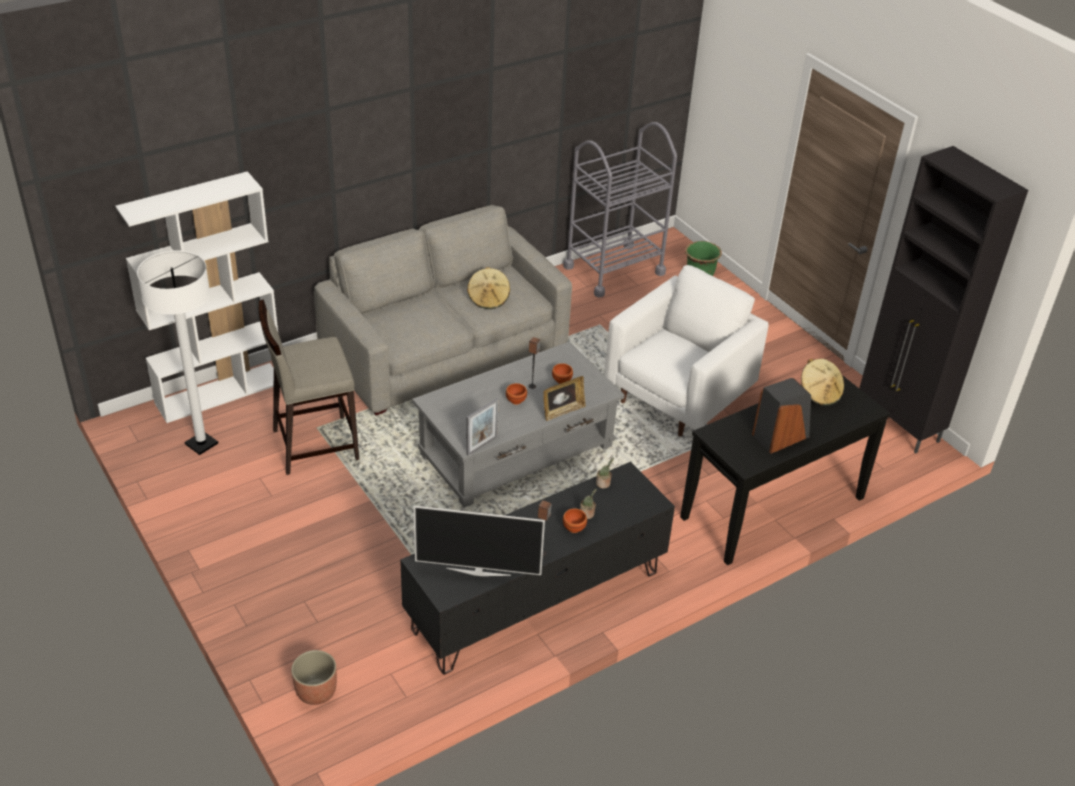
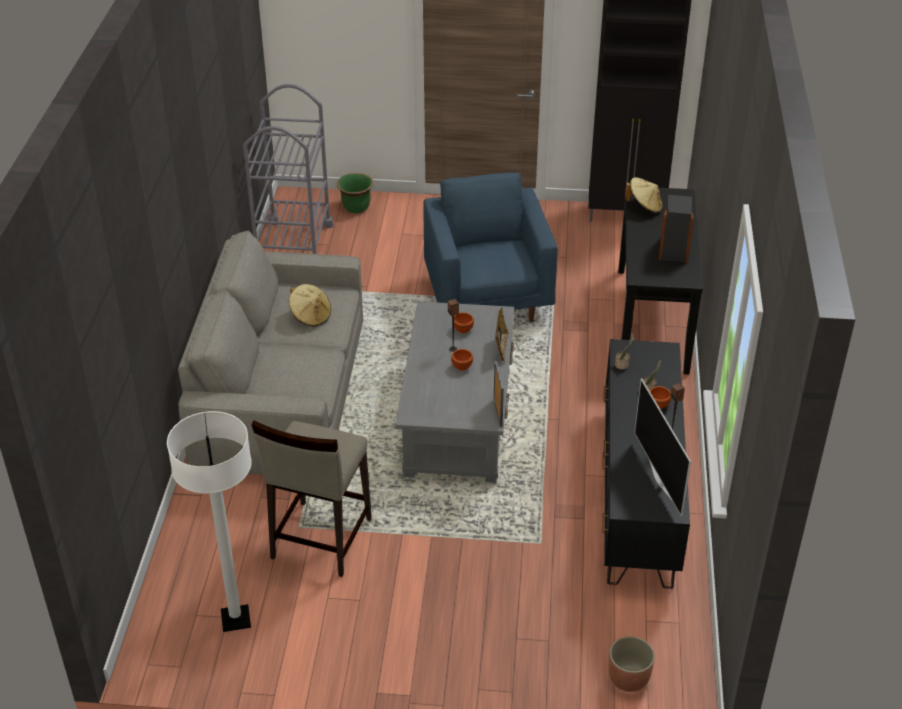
camera: 50 degrees left, 0 degrees up
(220, 392) = (173, 572): white bookcase -> none
(478, 571) = (661, 479): television -> television turned 120 degrees clockwise
(677, 398) = (488, 299): white armchair -> blue armchair

